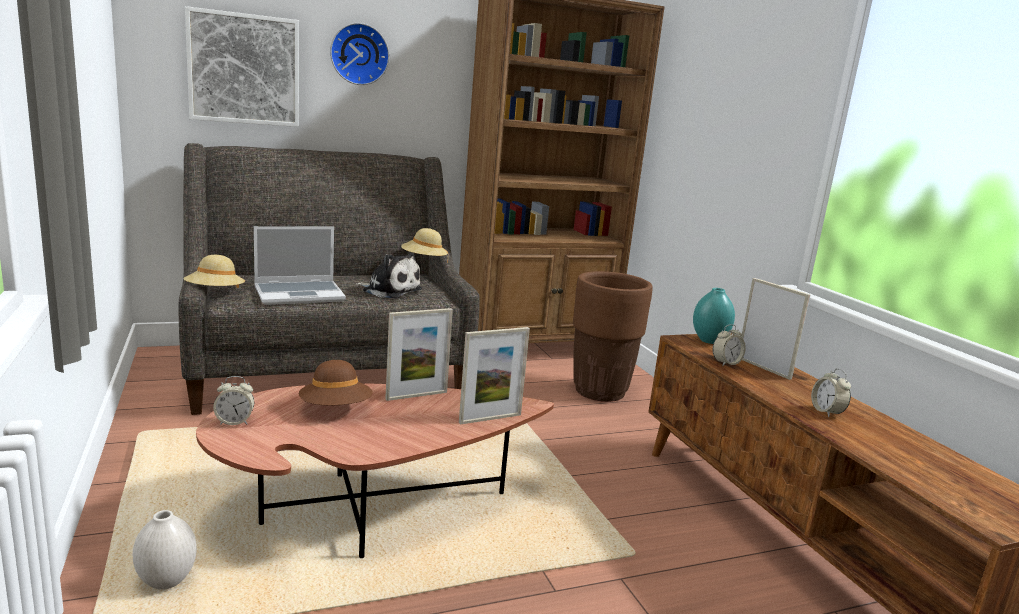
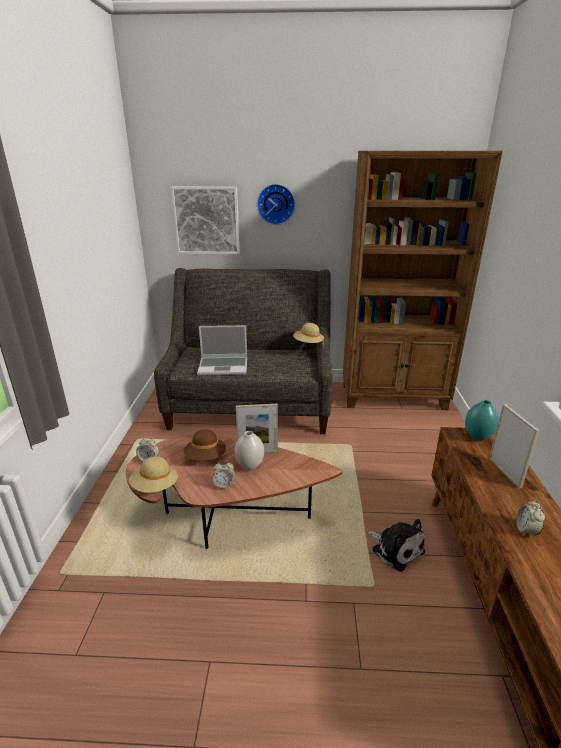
camera: 25 degrees right, 10 degrees up
(166, 582) = (109, 541): white vase -> white vase (249, 466)
(215, 293) = (178, 364): beige hat -> beige hat (155, 487)
(389, 290) = (279, 365): plush toy -> plush toy (395, 548)
(490, 418) = (291, 479): picture frame -> none
(600, 391) = (422, 442): brown planter -> none
(726, 363) = (474, 463): alarm clock -> alarm clock (224, 485)

